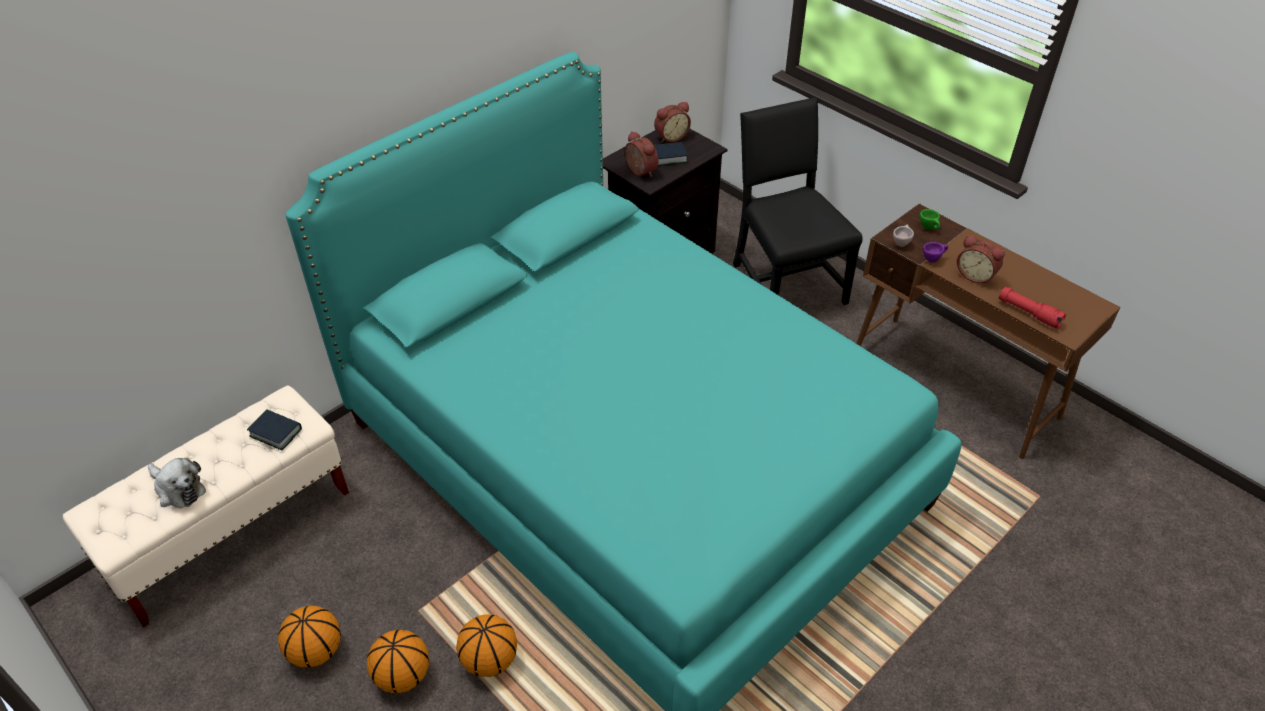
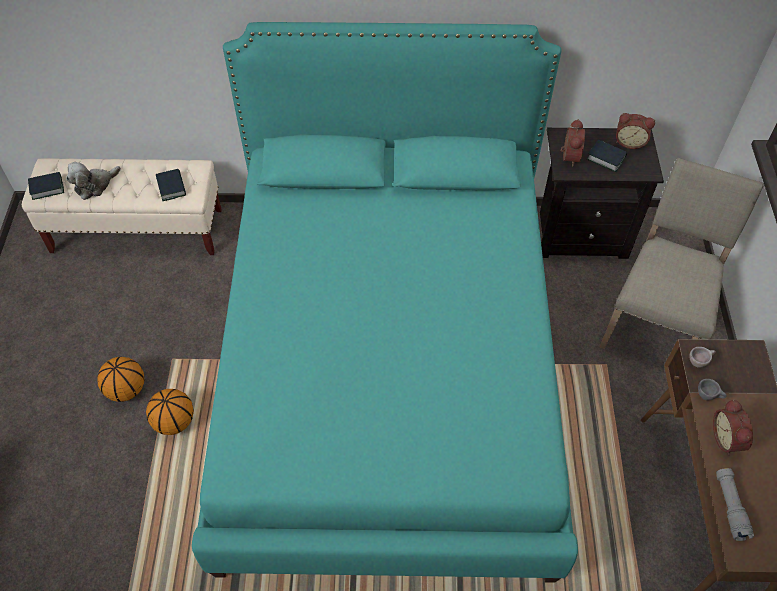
camera: 45 degrees right, 10 degrees up
(118, 530) = (47, 188): none -> book
(178, 489) = (95, 185): plush toy -> plush toy turned 60 degrees clockwise
(315, 651) = (104, 336): basketball -> none
(784, 282) = (654, 322): black chair -> beige chair
(929, 228) = (742, 368): green cup -> none
(933, 259) = (708, 396): purple cup -> grey cup
(1029, 313) = (730, 507): red flashlight -> grey flashlight

